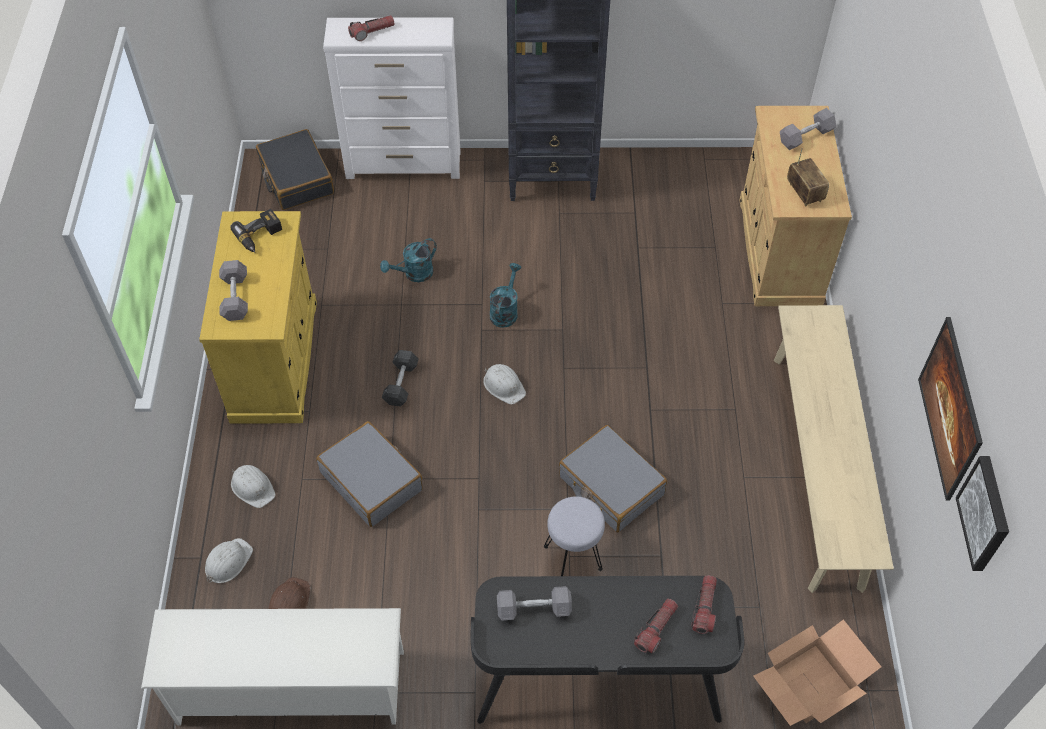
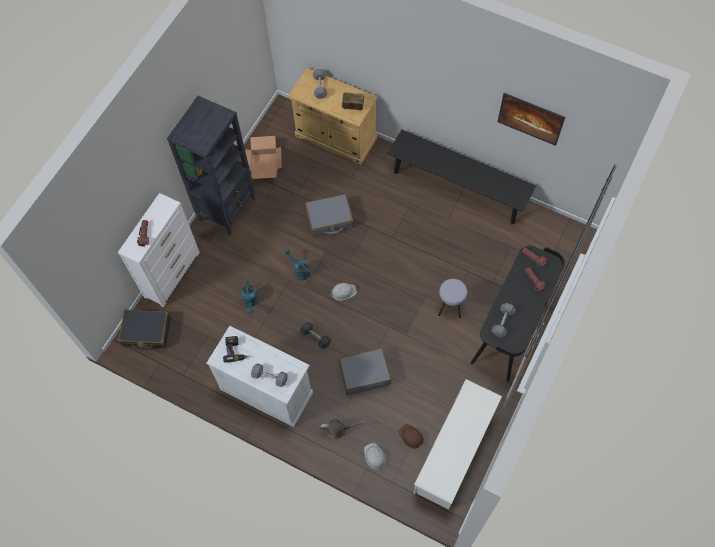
camera: 60 degrees left, 10 degrees up
(253, 487) = (338, 430): white hard hat -> brown watering can
(275, 360) = (266, 390): yellow cabinet -> white cabinet
(610, 486) = (423, 273): grey suitcase -> grey suitcase (329, 219)
(811, 685) = (553, 247): cardboard box -> cardboard box (265, 165)
(817, 467) = (458, 188): beige bench -> black bench
(986, 513) = (586, 134): picture -> none

